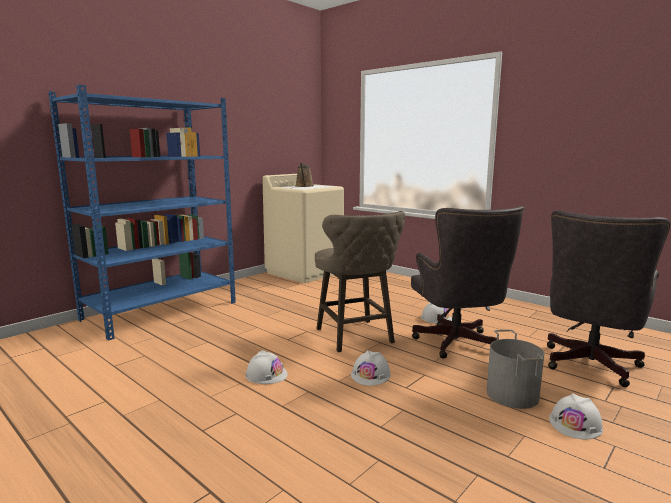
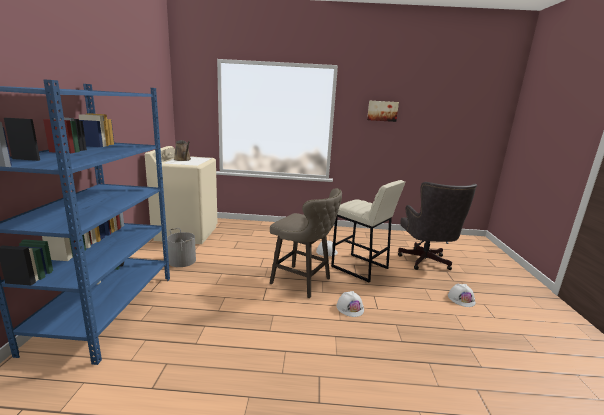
camera: 40 degrees left, 5 degrees up
(266, 374) = (292, 335): white hard hat -> none
(458, 344) = (361, 268): grey office chair -> beige stool
(513, 394) = (422, 292): grey bucket -> grey bucket (182, 261)
(573, 111) = (382, 111): none -> picture

